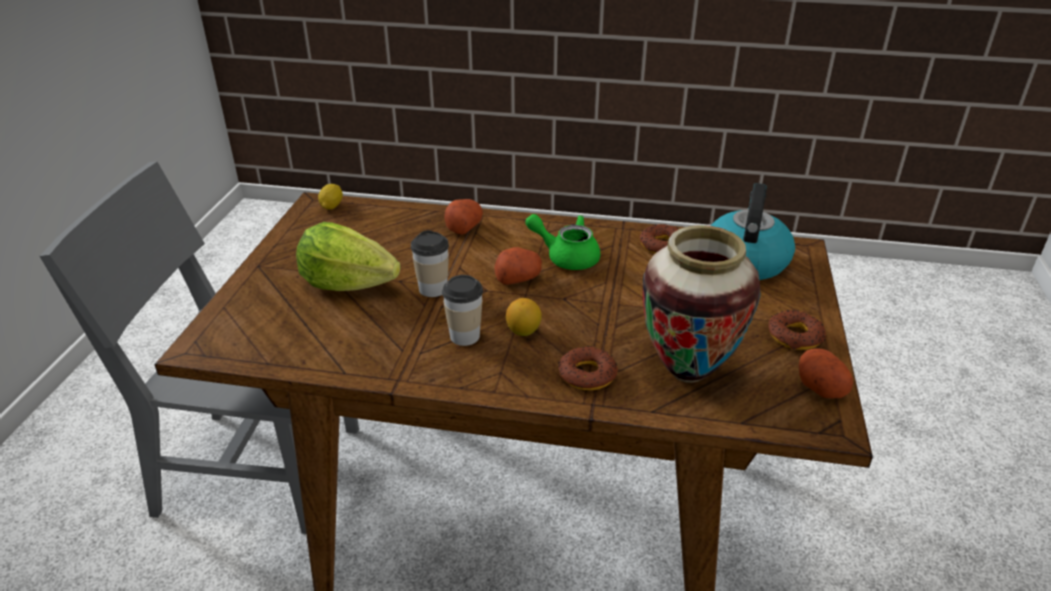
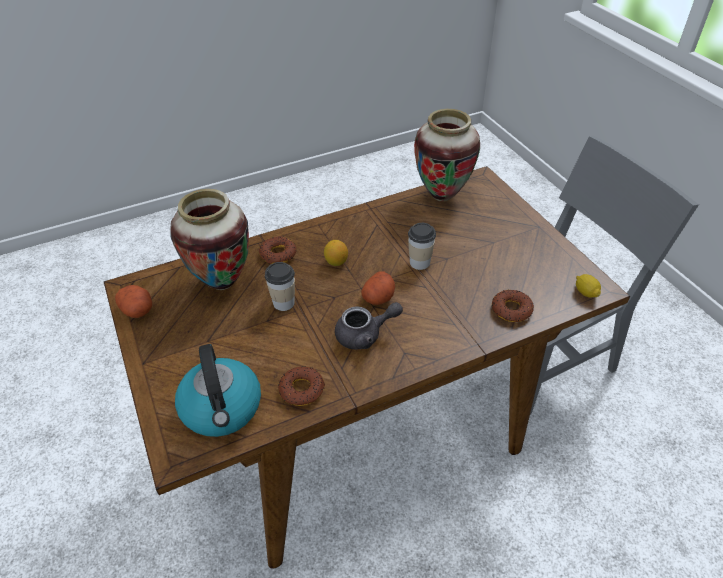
camera: 145 degrees right, 10 degrees up
(285, 350) = (442, 195): none -> vase
(347, 284) = (471, 241): lettuce -> none
(463, 227) = (469, 324): potato -> none
(464, 336) = (365, 243): cup -> cup (283, 303)
(566, 257) = (365, 335): green teapot -> grey teapot
(795, 336) = (161, 343): donut -> donut (511, 309)

